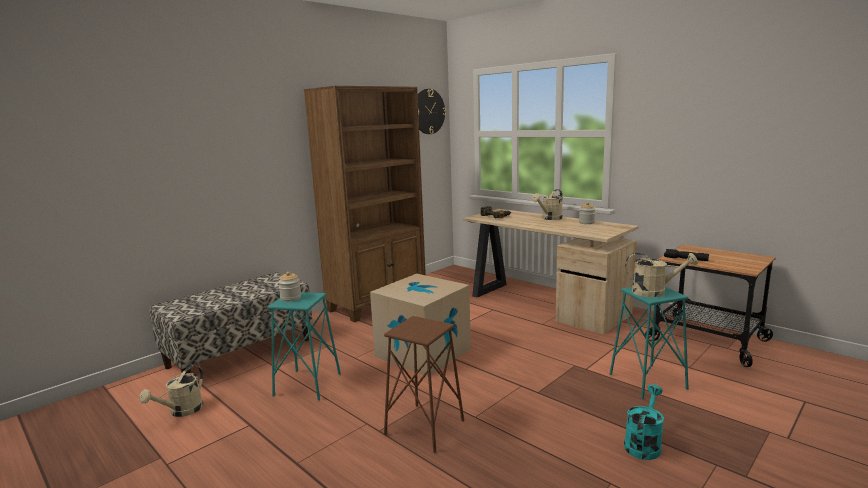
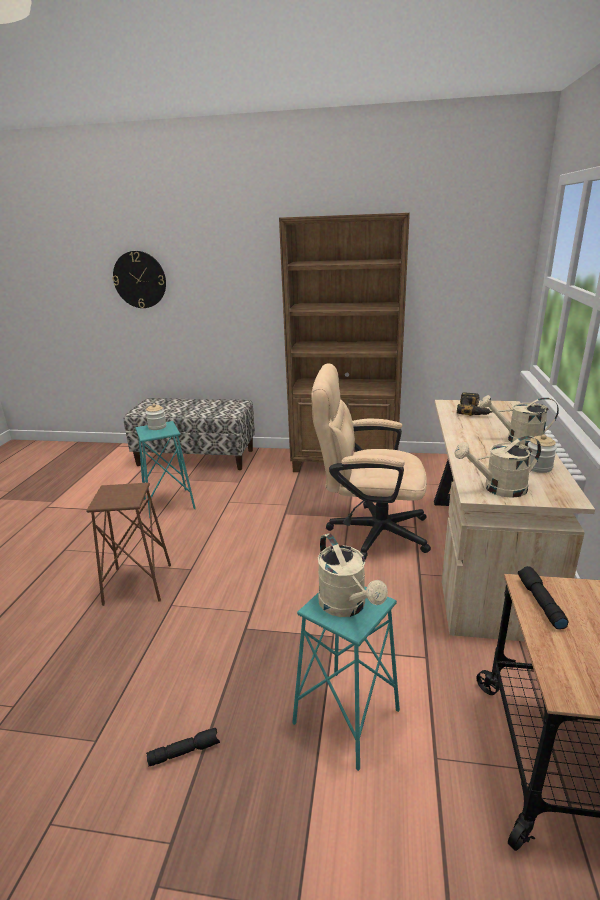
camera: 55 degrees right, 10 degrees up
(181, 411) = (105, 480): beige watering can -> beige watering can (498, 489)
(423, 352) = (268, 528): cardboard box -> none
(428, 111) = (491, 241): wall clock -> wall clock (140, 279)
(478, 322) = (368, 531): none -> beige office chair
(643, 443) = (185, 751): turquoise watering can -> black flashlight

